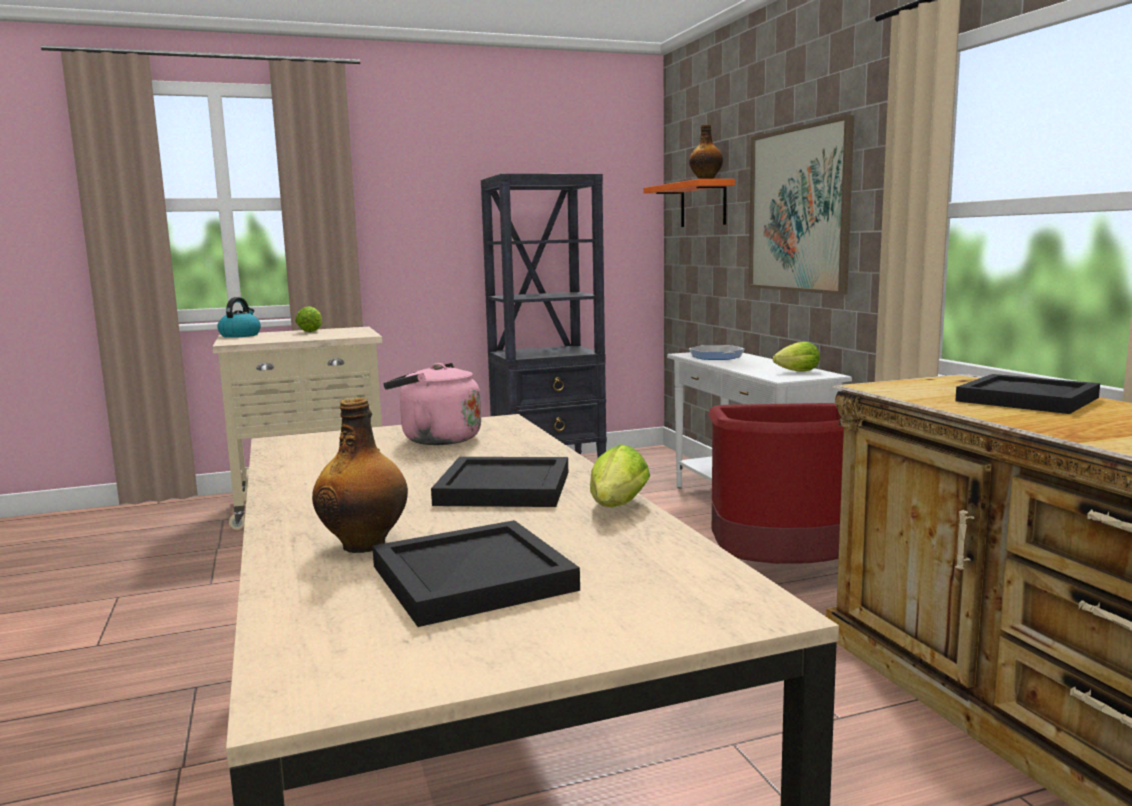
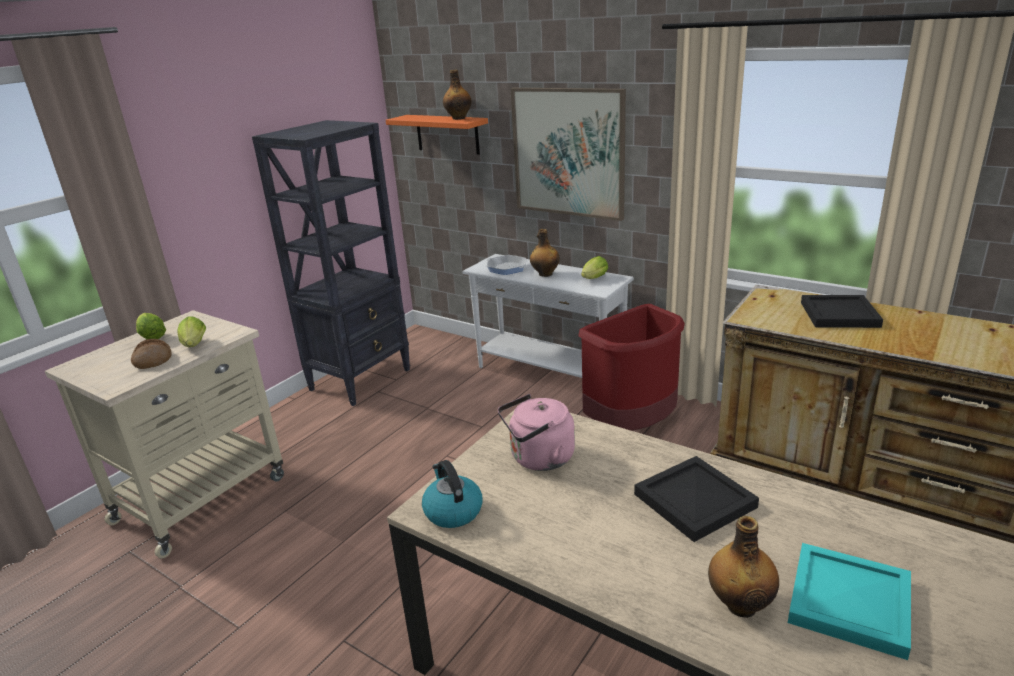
camera: 35 degrees left, 15 degrees up
(240, 335) = (83, 367): kettle -> kettle (452, 511)
(282, 338) = (153, 360): none -> bread
(476, 578) = (851, 601): black tray -> turquoise tray
(616, 508) = (788, 494): lettuce -> lettuce (194, 346)
(747, 364) = (545, 274): none -> bottle

